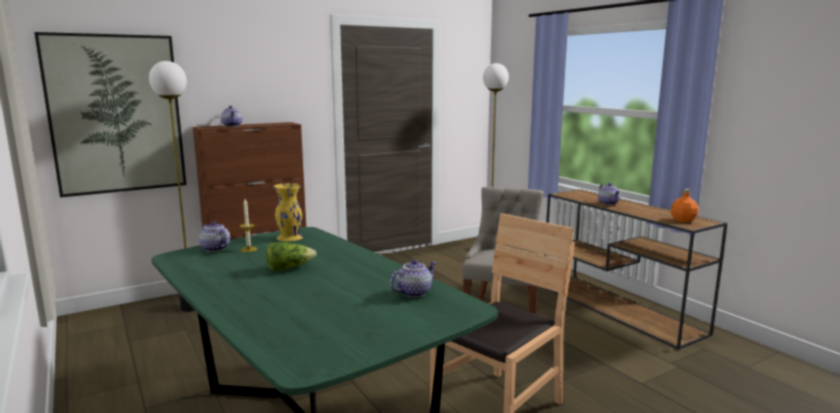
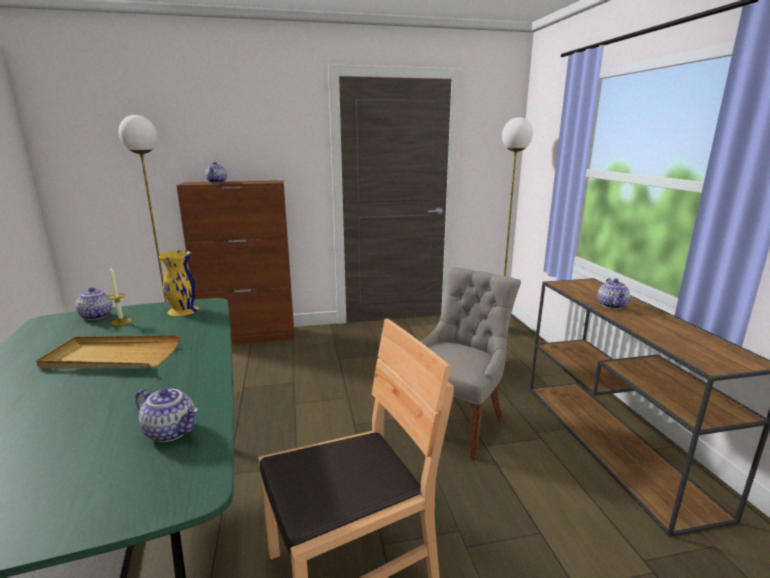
camera: 20 degrees right, 5 degrees up
(116, 114) = (112, 168): picture -> none
(289, 268) = (112, 357): lettuce -> beige tray
(413, 292) = (172, 431): teapot -> teapot turned 45 degrees clockwise
(683, 220) = (709, 352): orange bottle -> none

